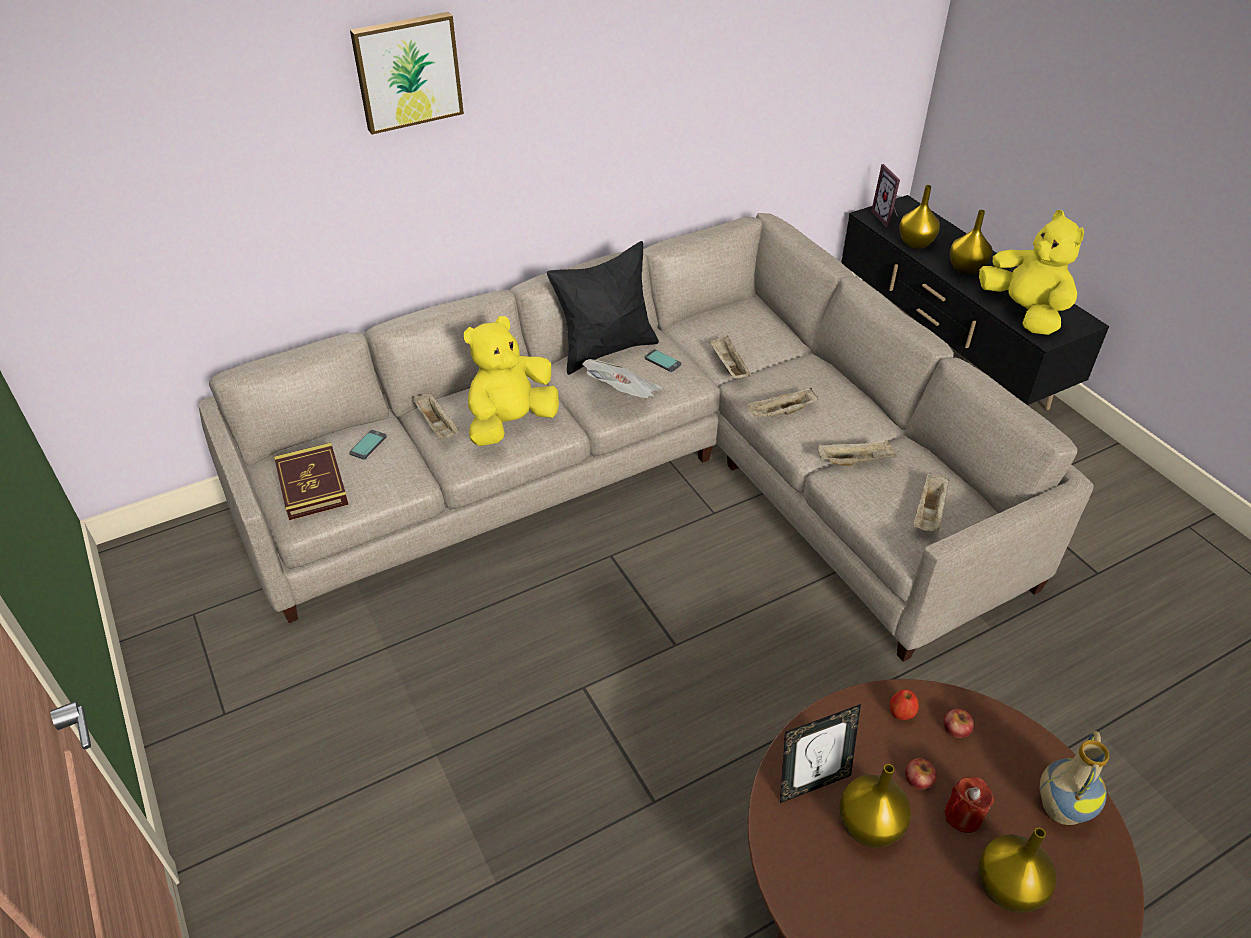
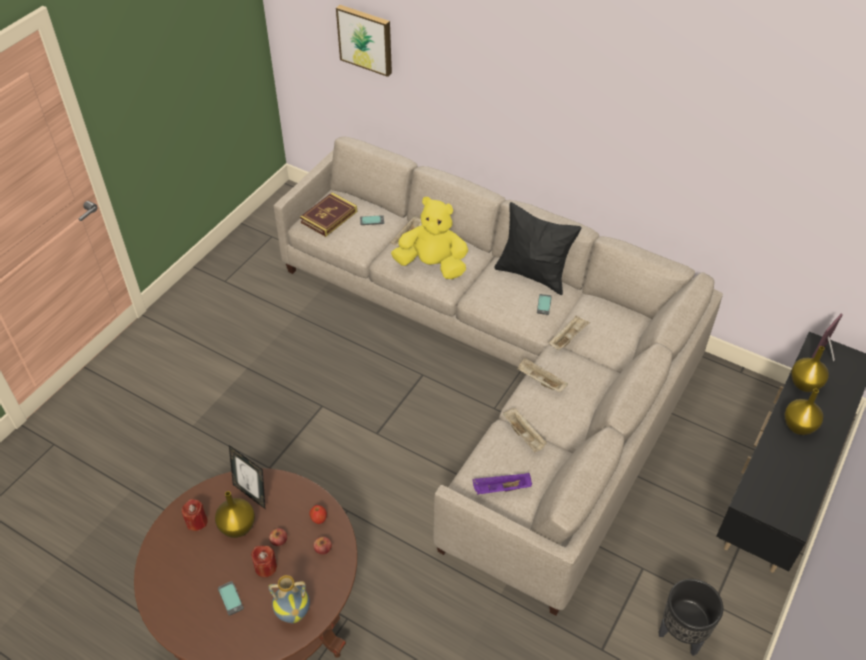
camera: 60 degrees right, 5 degrees up
(407, 71) = (486, 43): picture -> picture (366, 39)
(623, 395) = (495, 301): newspaper -> none
(831, 884) = (197, 521): none -> red candle
(929, 513) = (501, 489): beige tray -> purple tray
(1006, 887) = (231, 598): yellow vase -> phone
(1023, 312) = (770, 479): yellow plush toy -> none
(1100, 505) = (681, 636): none -> black planter

